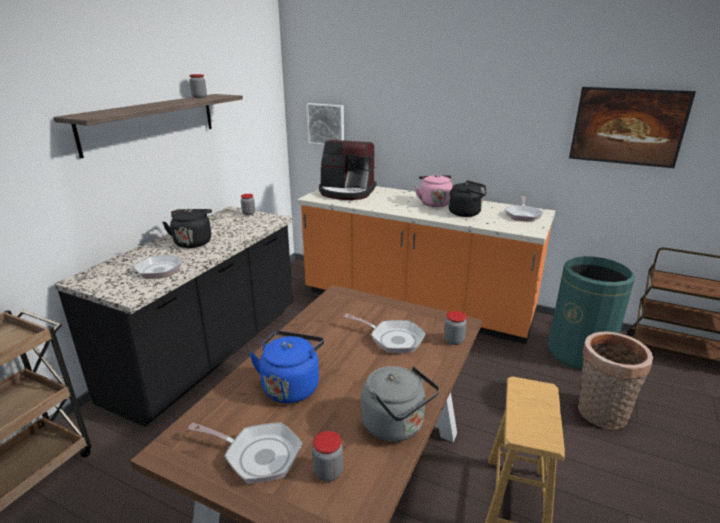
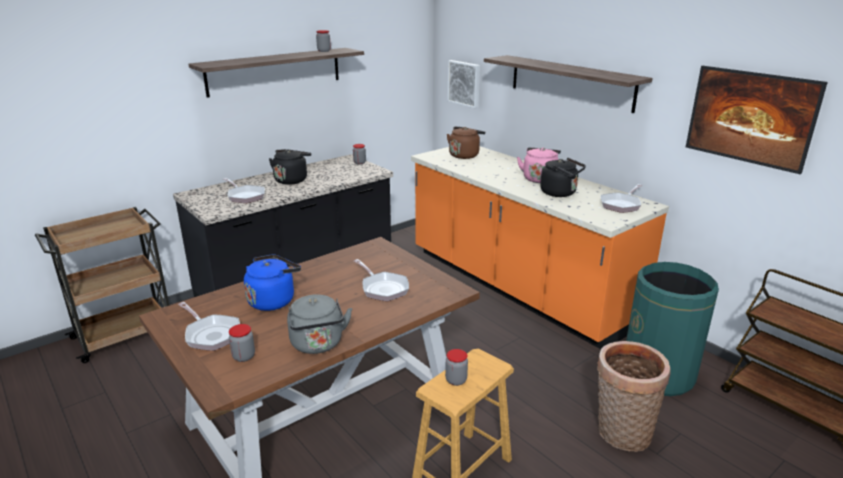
camera: 25 degrees right, 0 degrees up
(347, 192) = (464, 155): coffee machine -> brown kettle
(447, 113) = (570, 82): none -> shelf
(453, 340) = (432, 301): jar -> jar (456, 380)

